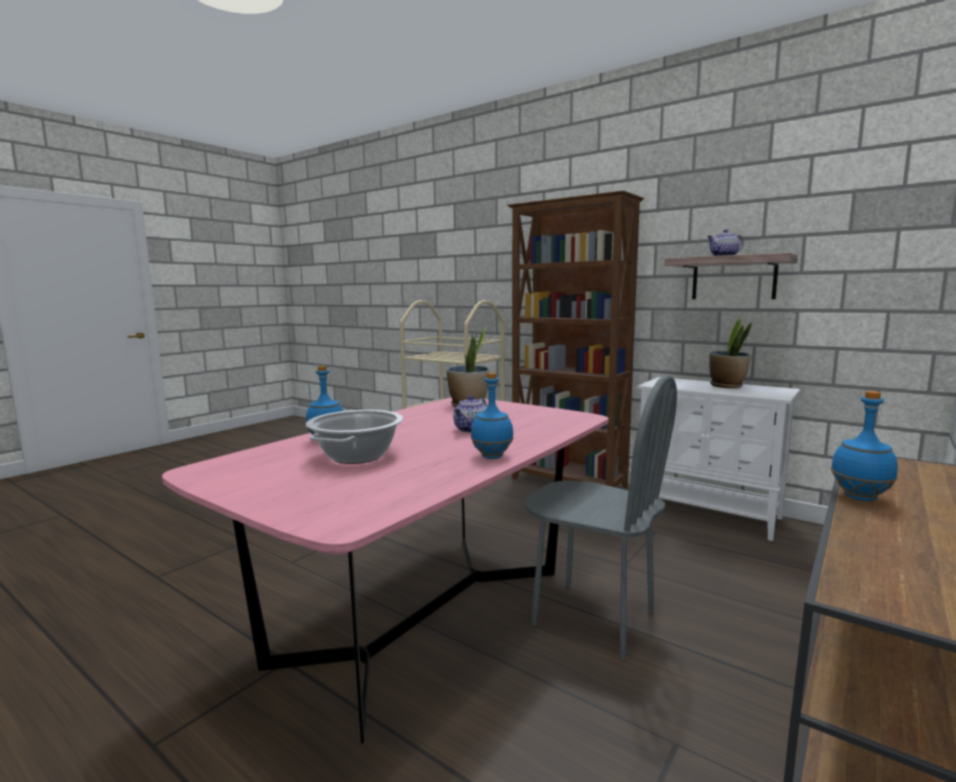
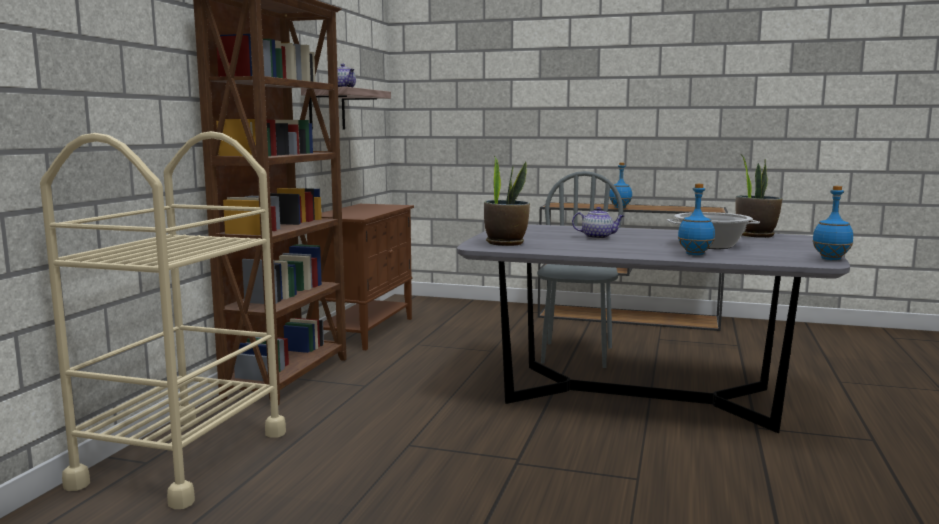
camera: 110 degrees left, 0 degrees up
(428, 616) = (639, 396): pink dining table -> grey dining table
(492, 456) = (654, 231): blue bottle -> blue bottle (830, 259)
(709, 514) = (365, 331): white cabinet -> brown cabinet
(727, 386) = (355, 209): potted plant -> potted plant (755, 235)

